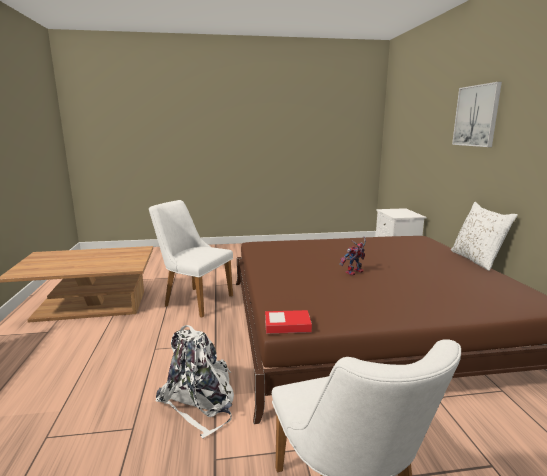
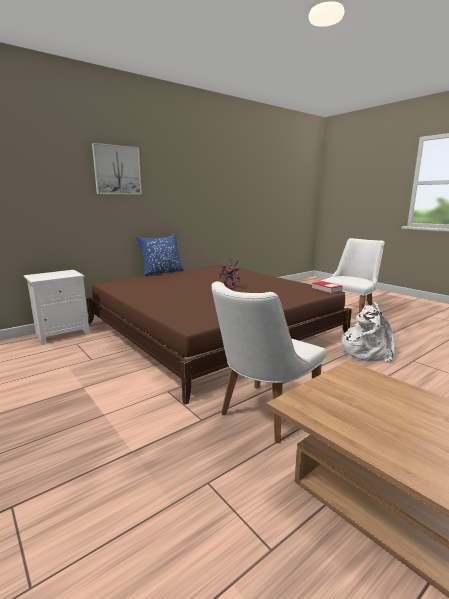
camera: 120 degrees left, 0 degrees up
(193, 300) = (262, 416): white chair -> white chair turned 45 degrees clockwise
(476, 260) = (162, 272): white pillow -> blue pillow

